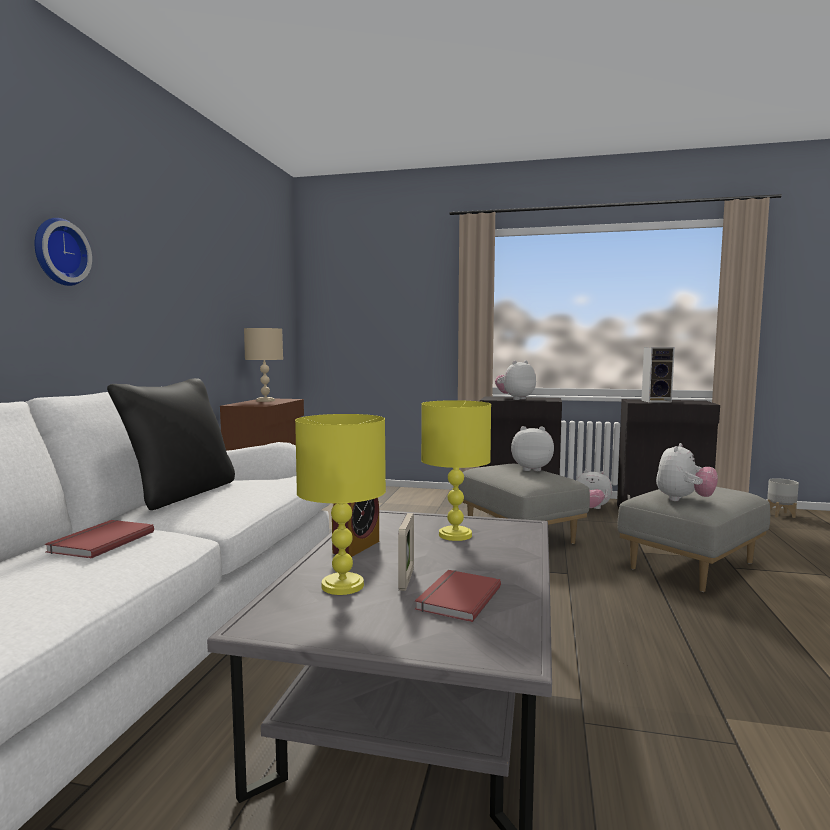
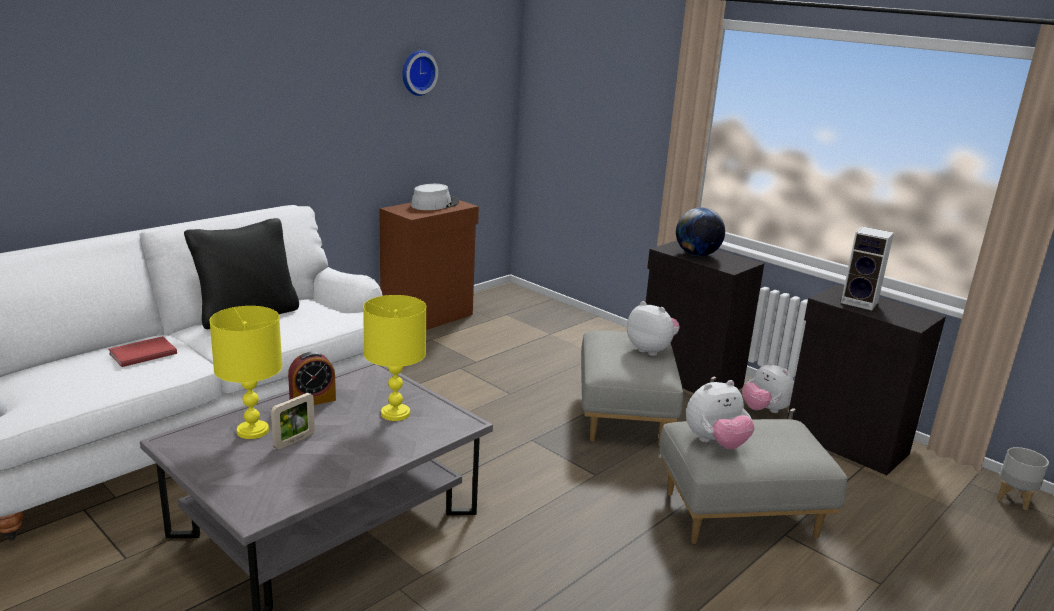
camera: 30 degrees right, 15 degrees up
(58, 252) = (192, 96): wall clock -> wall clock (417, 72)
(265, 401) = (434, 204): beige table lamp -> grey hat
(456, 598) = (297, 466): red book -> none
(515, 399) = (697, 255): plush toy -> globe

